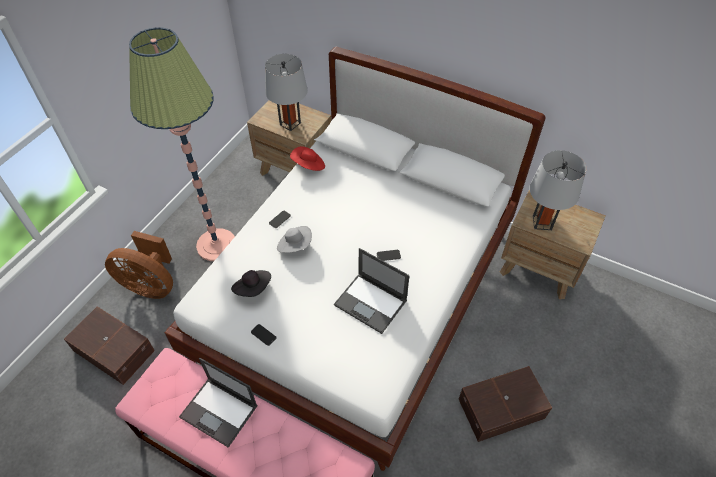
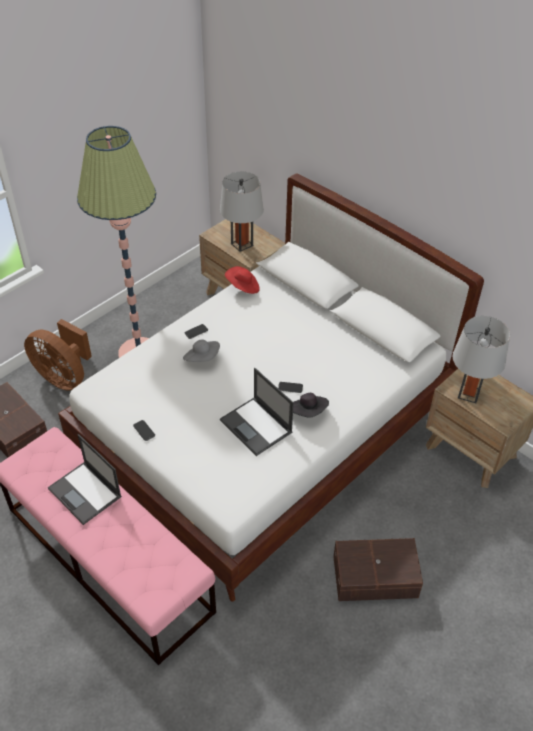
camera: 15 degrees right, 5 degrees down
(253, 288) = (149, 388): black hat -> black hat (308, 412)

